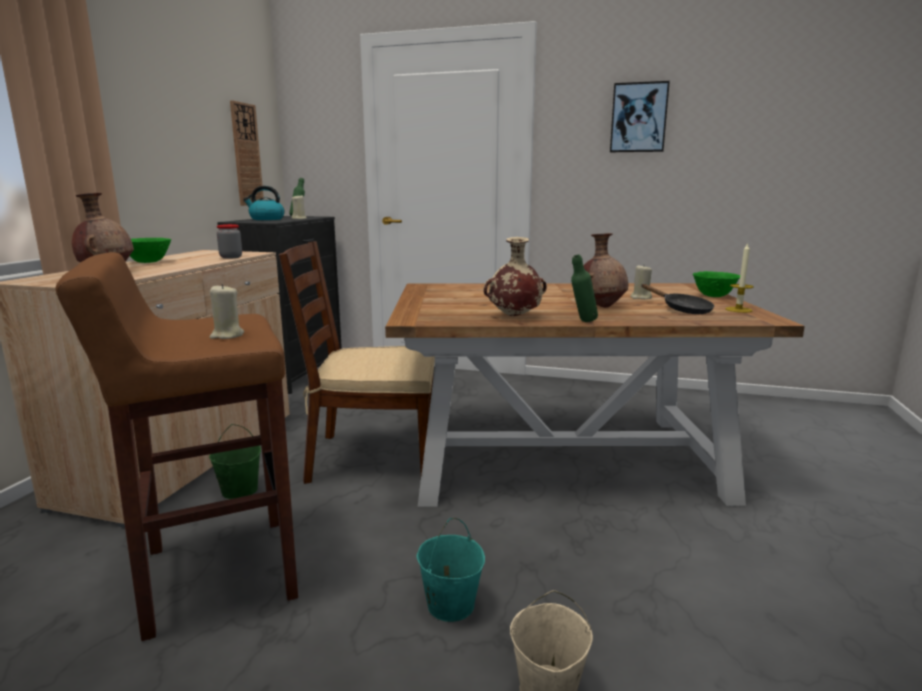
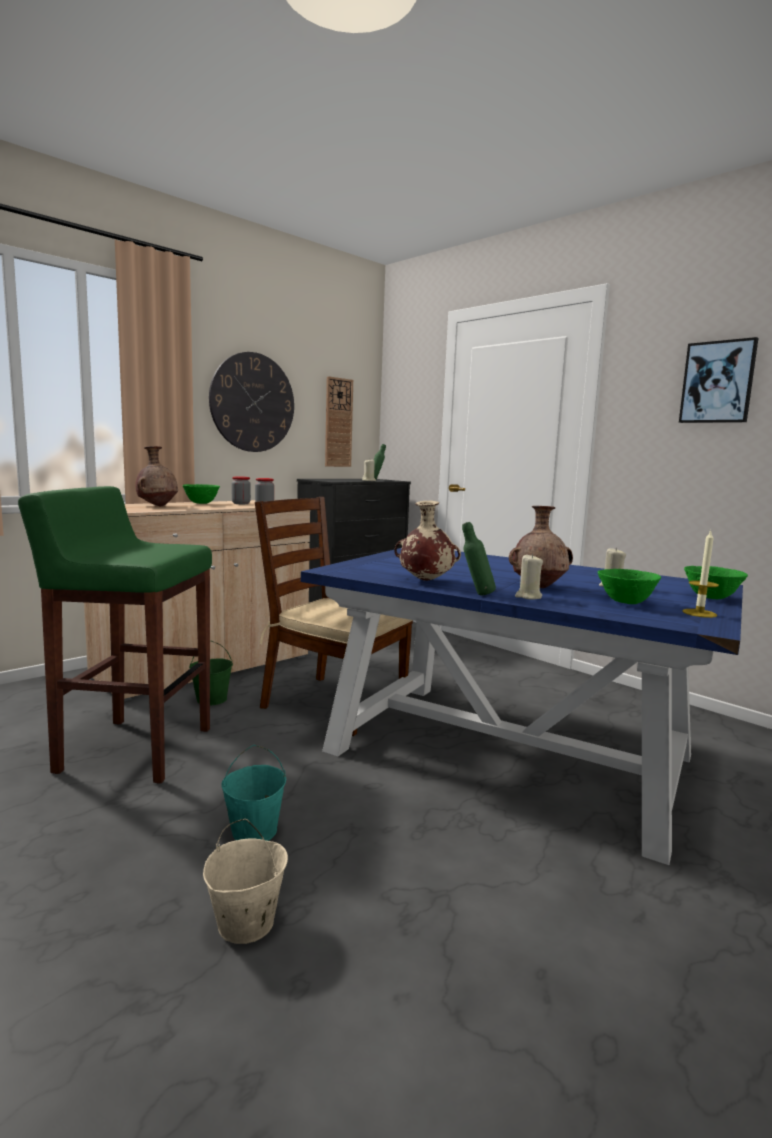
camera: 30 degrees right, 5 degrees down
(161, 132) = (252, 402): none -> wall clock
(195, 257) = (241, 503): none -> jar
(216, 574) = (134, 749): brown stool -> green stool
(227, 335) = (143, 554): beige candle -> beige candle (528, 597)
(266, 219) = (342, 479): kettle -> none
(561, 457) = (507, 753): brown dining table -> blue dining table
(682, 309) = (625, 602): black frying pan -> green bowl

